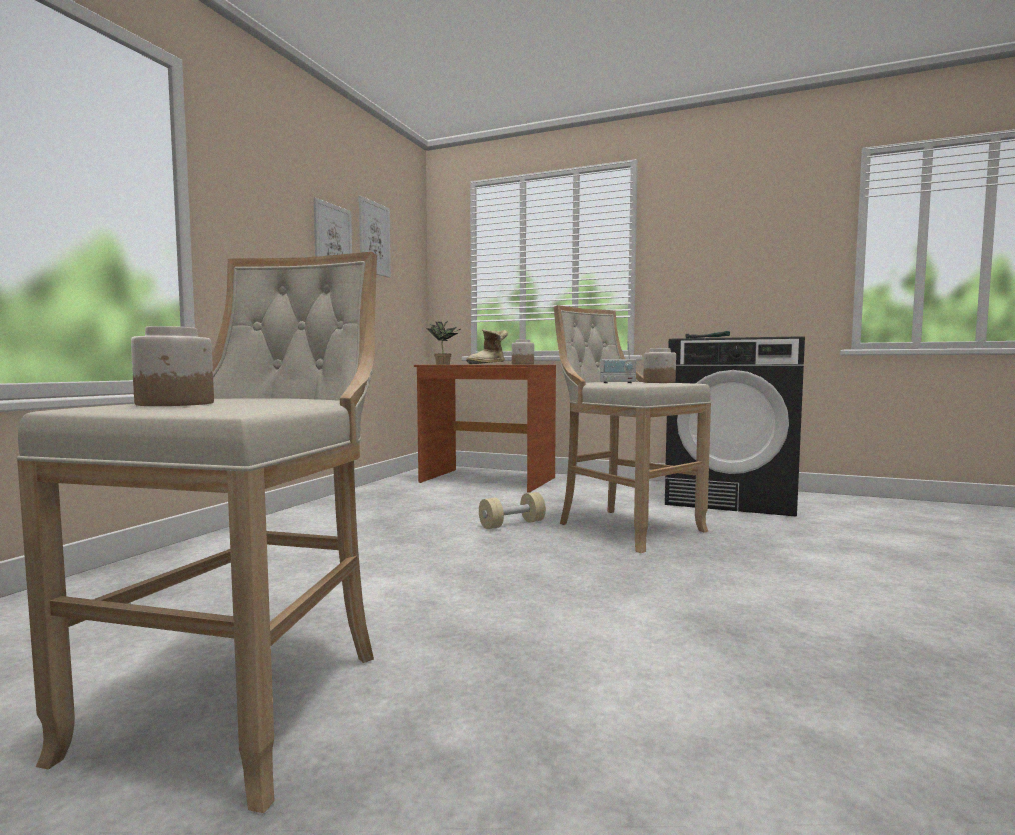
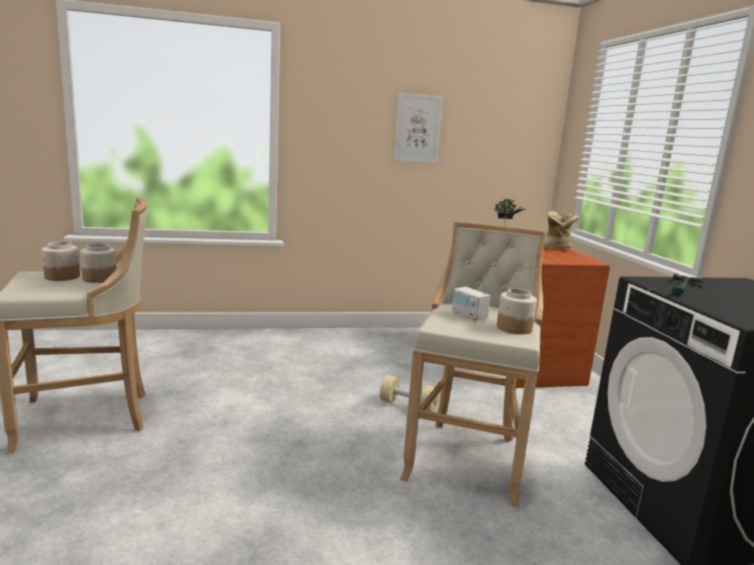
camera: 55 degrees right, 10 degrees up
(374, 238) = (475, 115): picture -> none
(523, 364) = (564, 257): jar -> jar (99, 278)

